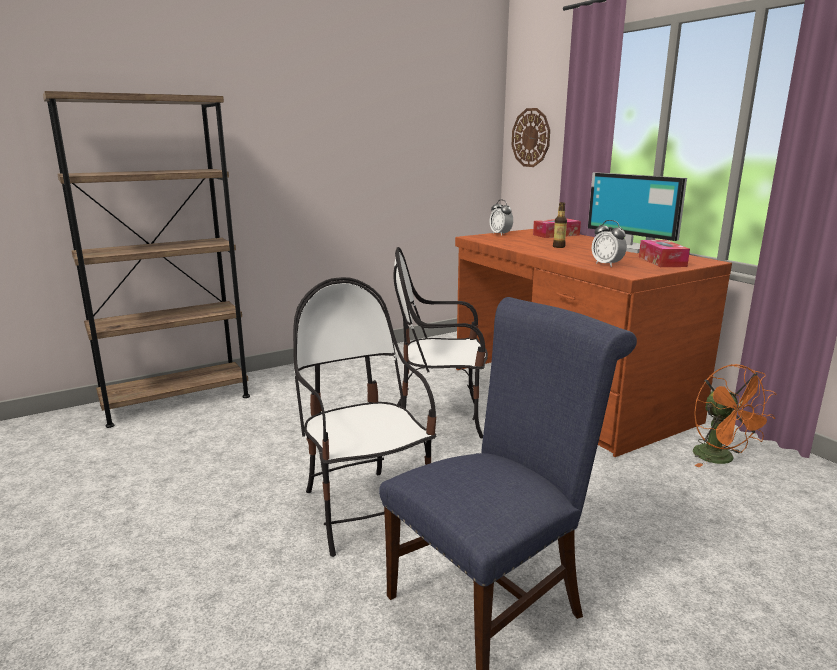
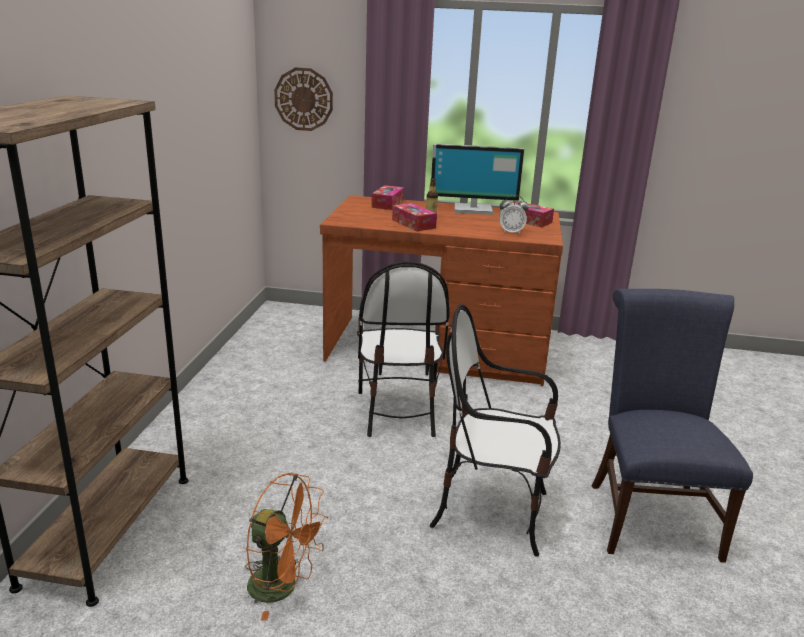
camera: 50 degrees left, 5 degrees up
(440, 419) = (398, 412): chair -> chair turned 45 degrees counterclockwise
(500, 234) = (346, 212): alarm clock -> none
(531, 246) = (413, 224): none -> tissue box
(721, 459) = (586, 360): orange fan -> orange fan (283, 587)

